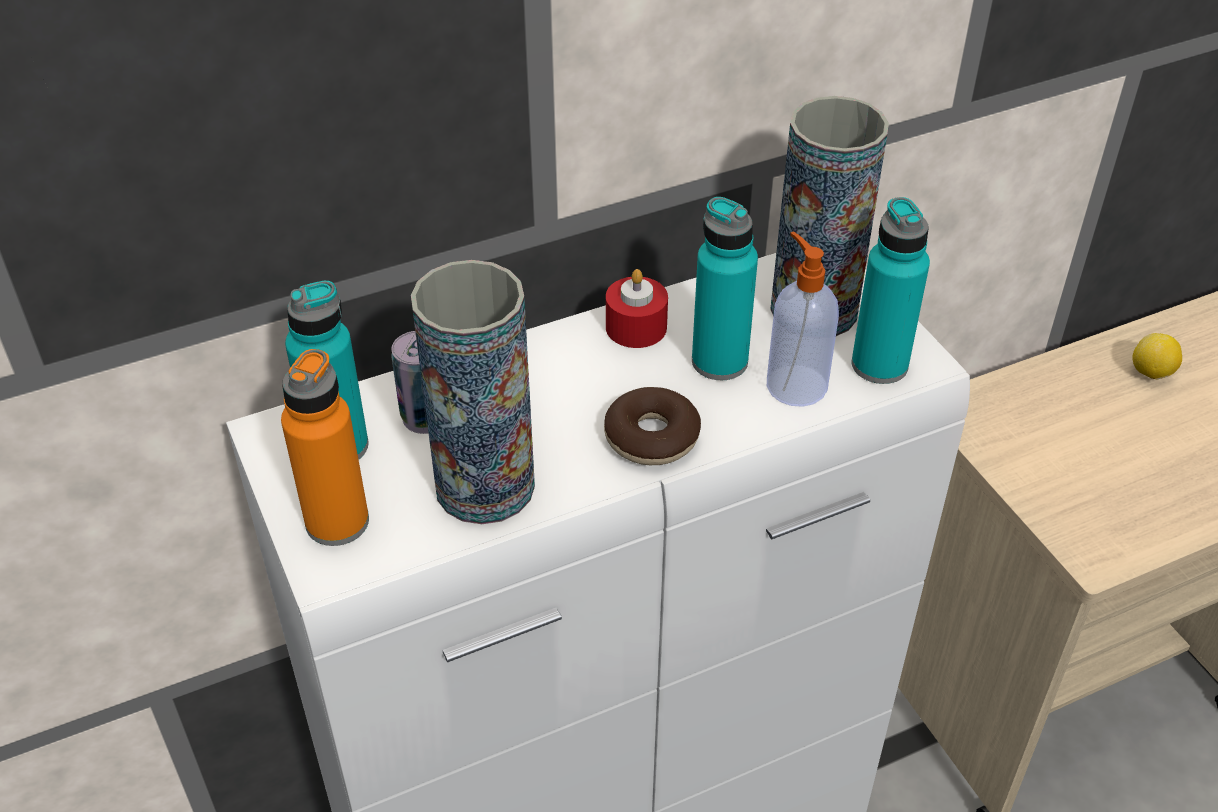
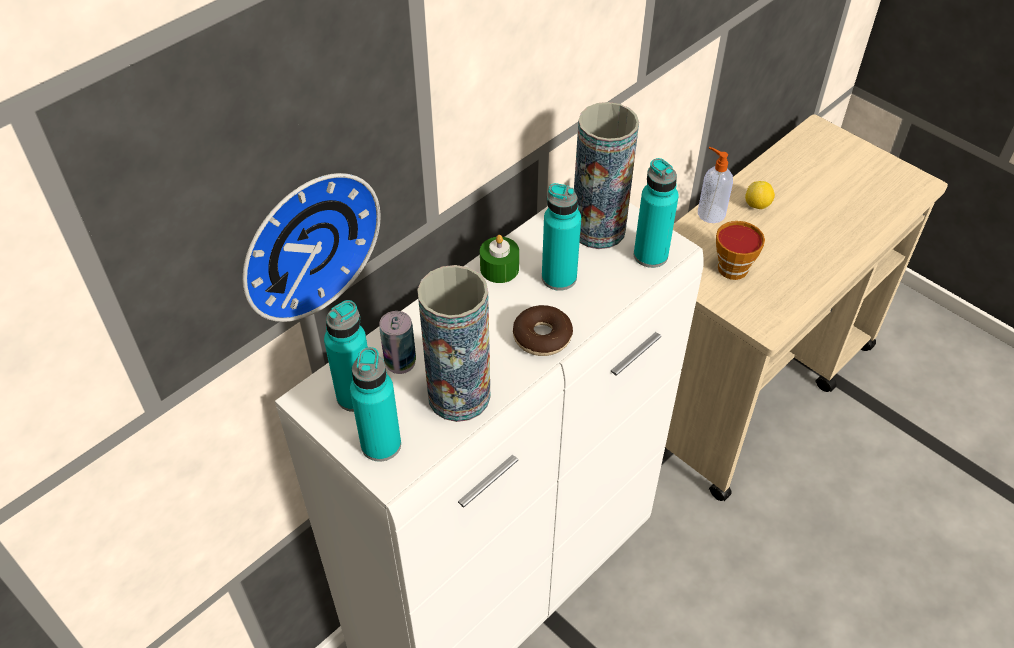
camera: 20 degrees left, 5 degrees up
(302, 185) = (305, 242): none -> wall clock
(337, 522) = (381, 444): orange bottle -> turquoise bottle
(636, 327) = (499, 268): red candle -> green candle
(795, 384) = (608, 280): soap dispenser -> soap dispenser (710, 213)
(1075, 451) = (733, 265): none -> cup

